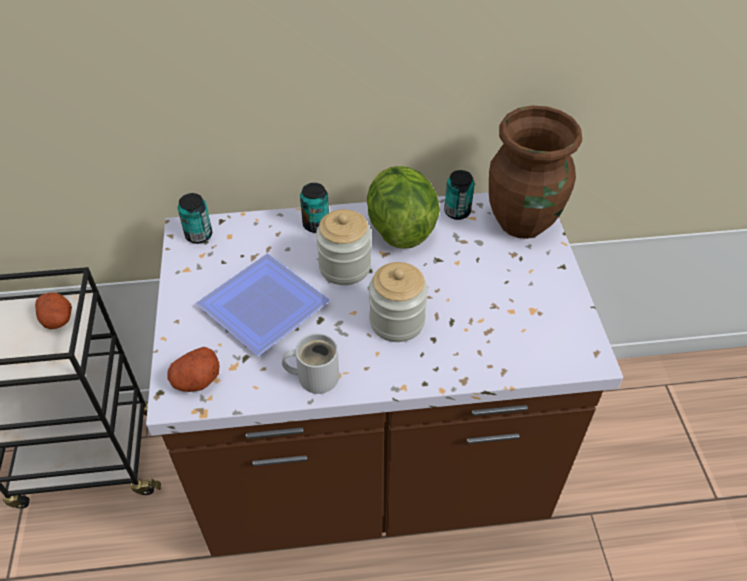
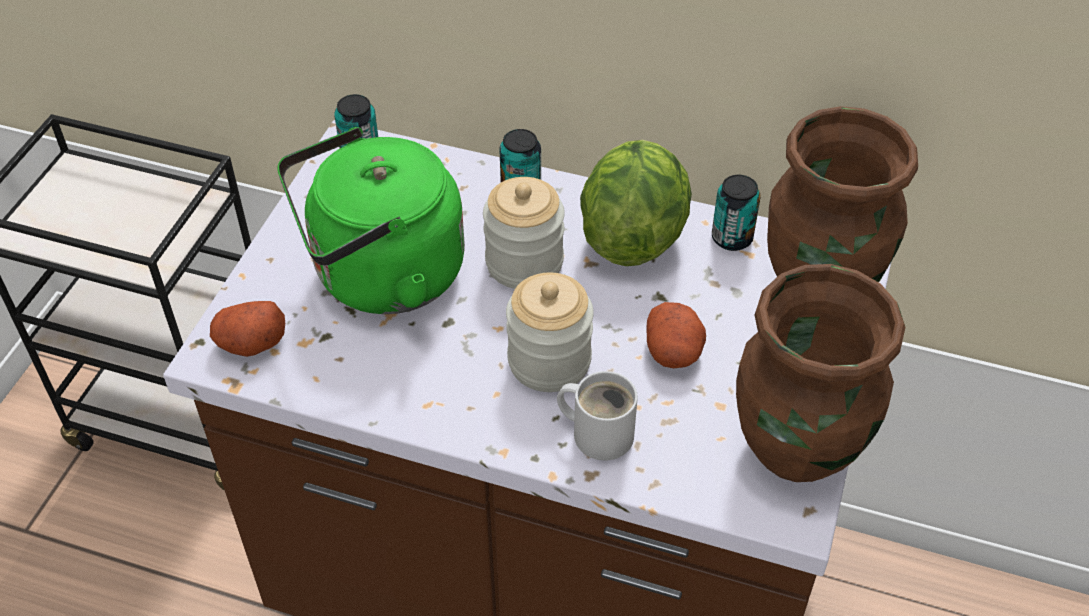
camera: 25 degrees right, 0 degrees up
(58, 319) = (172, 213): potato -> potato (674, 351)
(259, 306) = (381, 276): plate -> green kettle
(314, 375) = (397, 392): white mug -> white mug (599, 431)
(569, 320) = (798, 449): none -> brown vase

